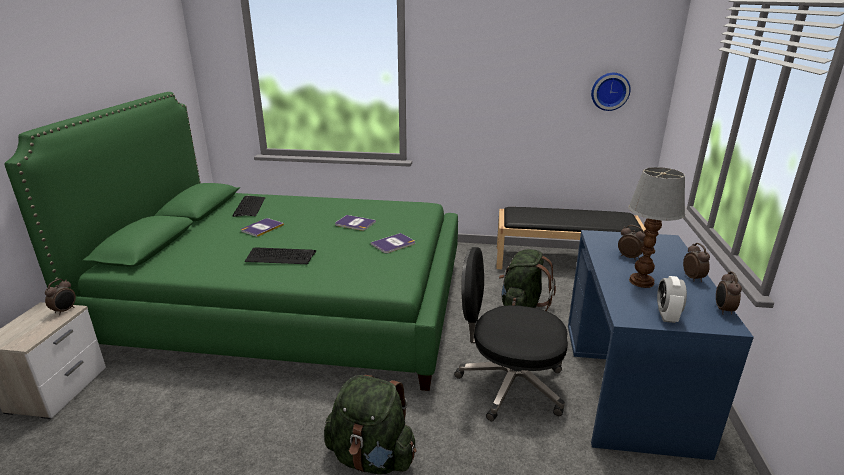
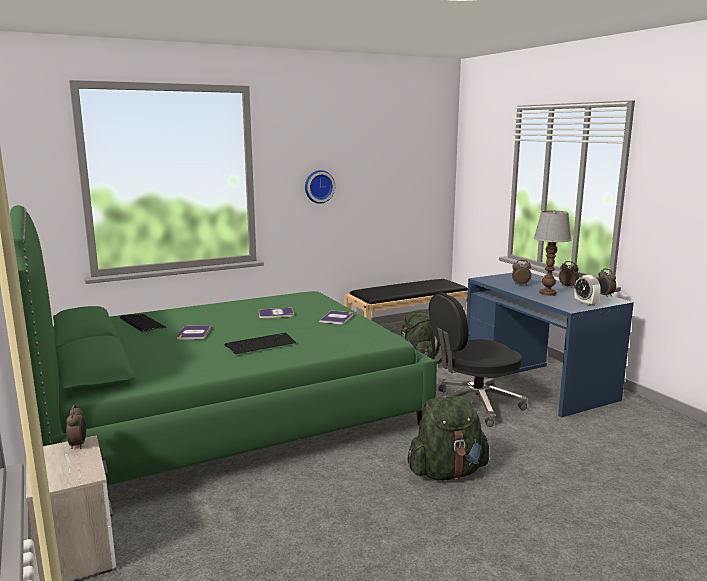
camera: 35 degrees left, 10 degrees down
(610, 91) = (416, 181): wall clock -> wall clock (319, 186)

